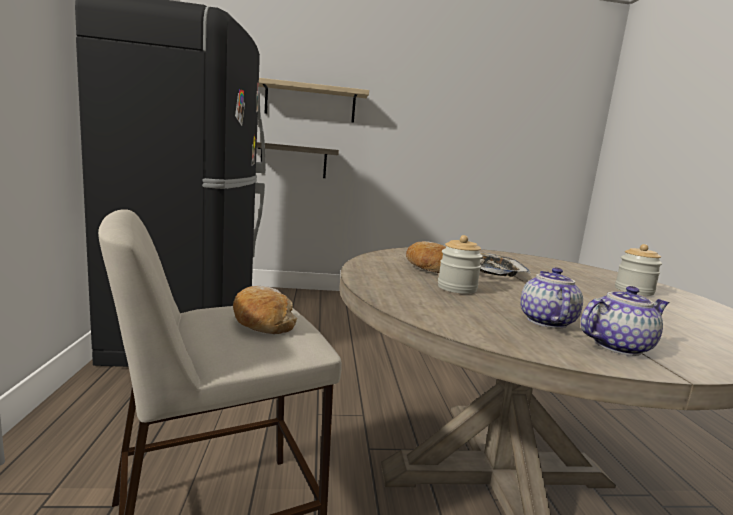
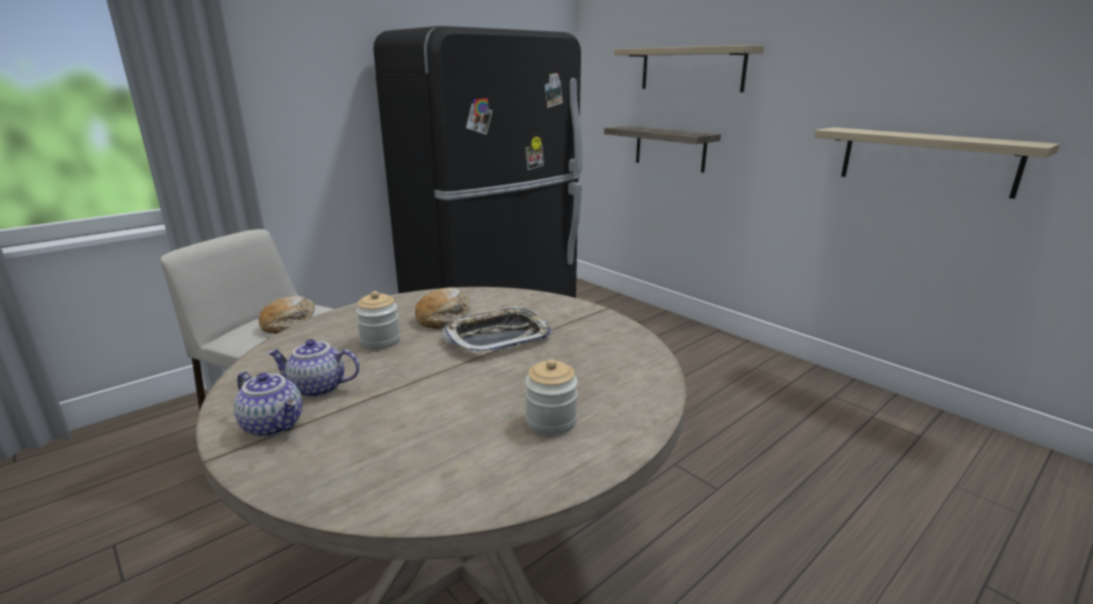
camera: 55 degrees right, 10 degrees up
(463, 166) = (926, 160): none -> shelf
(545, 321) = (317, 389): teapot -> teapot turned 150 degrees counterclockwise

